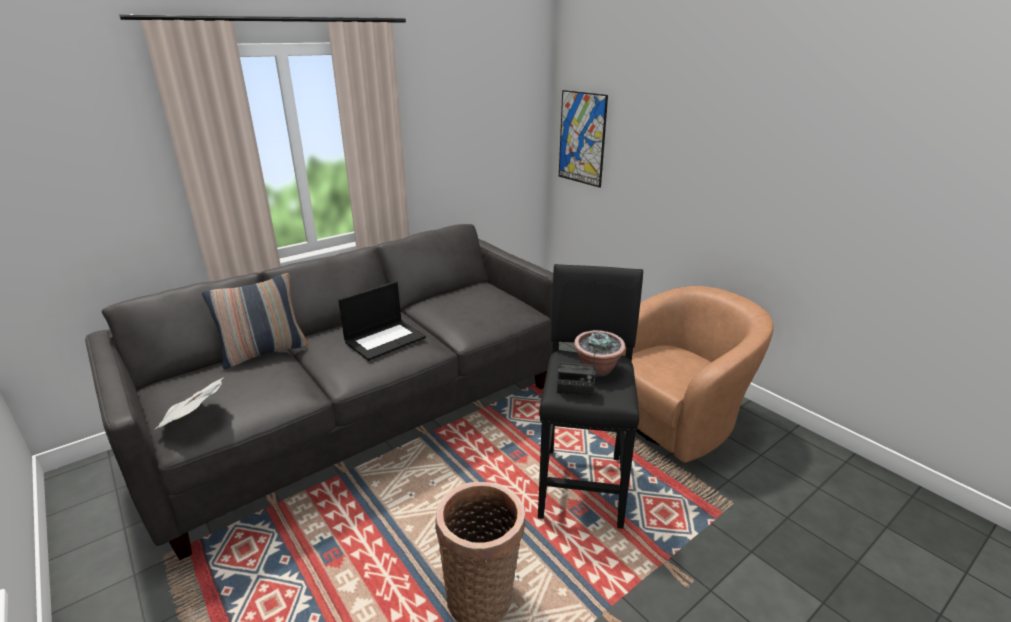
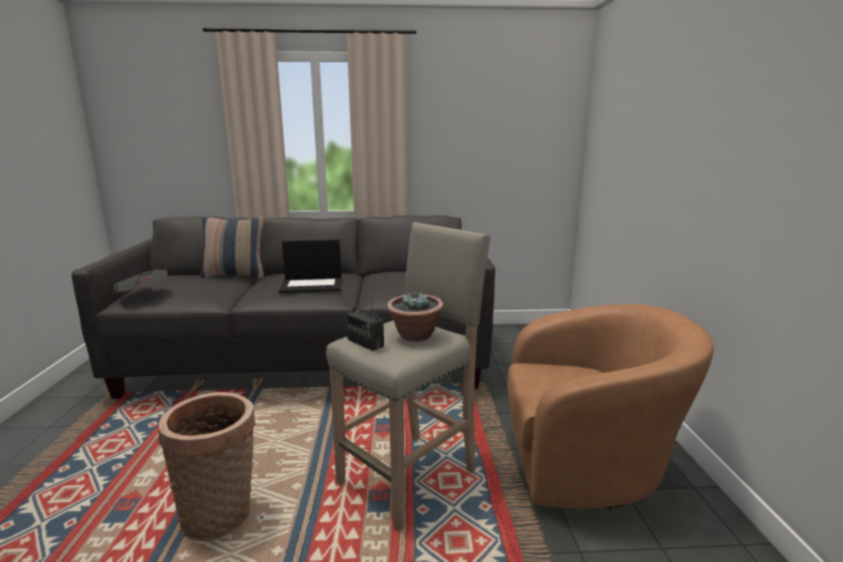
camera: 35 degrees right, 10 degrees down
(582, 138) = (602, 149): picture -> none
(582, 483) = (410, 476): black stool -> beige stool

